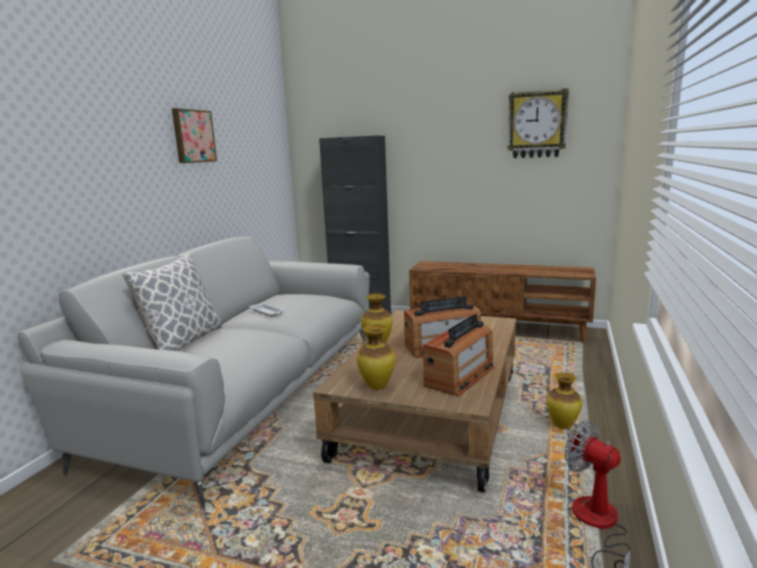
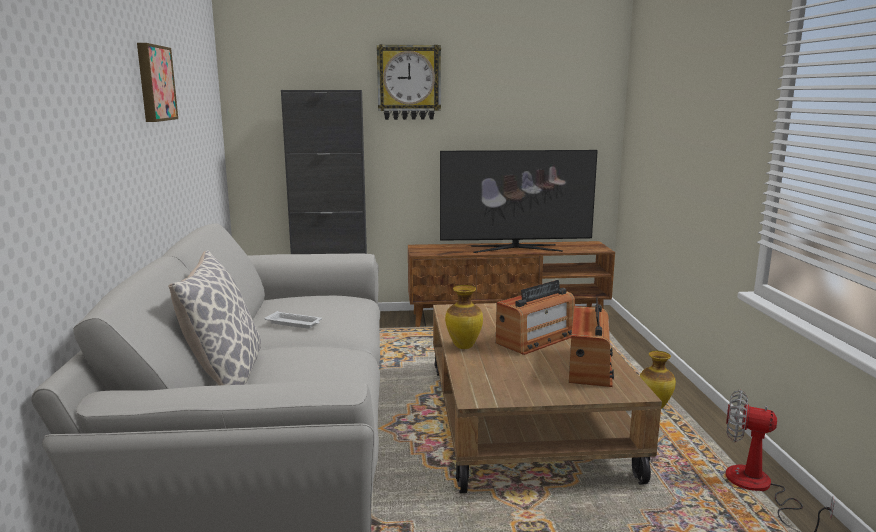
camera: 25 degrees left, 0 degrees up
(377, 387) = (521, 391): vase -> none
(504, 269) = (515, 248): none -> television
(537, 124) = (541, 86): wall clock -> wall clock (409, 82)

